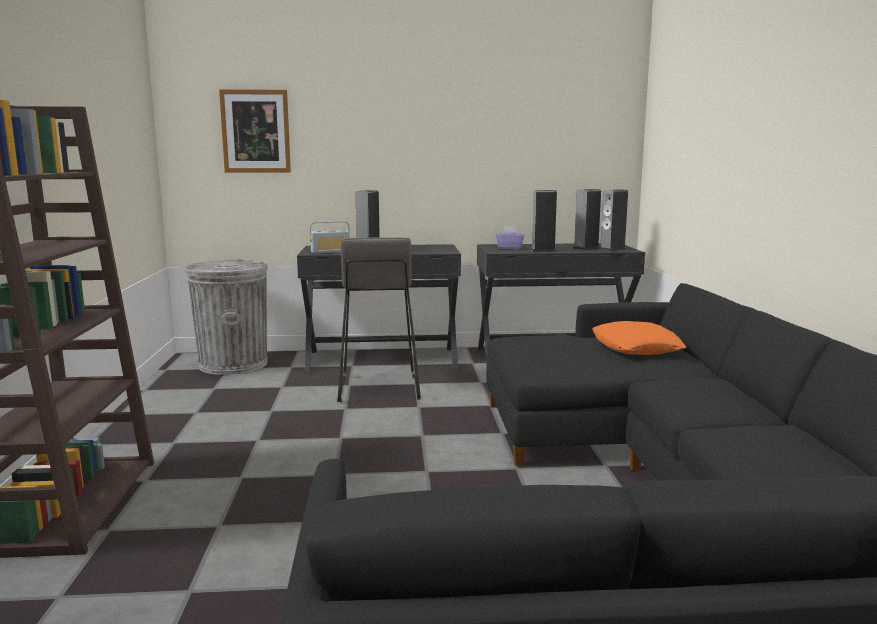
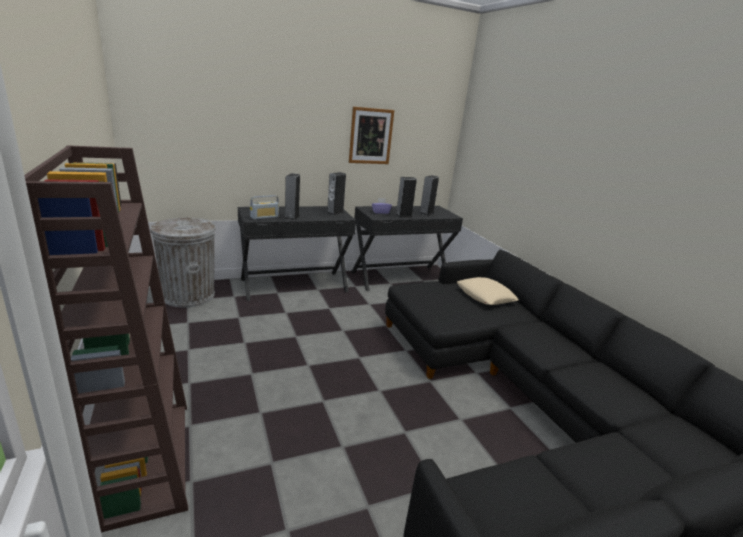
camera: 20 degrees left, 10 degrees up
(255, 131) = (198, 120): picture -> picture (371, 136)
(378, 389) = (307, 315): grey stool -> none
(612, 249) = (442, 214): speaker -> speaker (335, 213)
(636, 347) = (485, 296): orange pillow -> beige pillow

